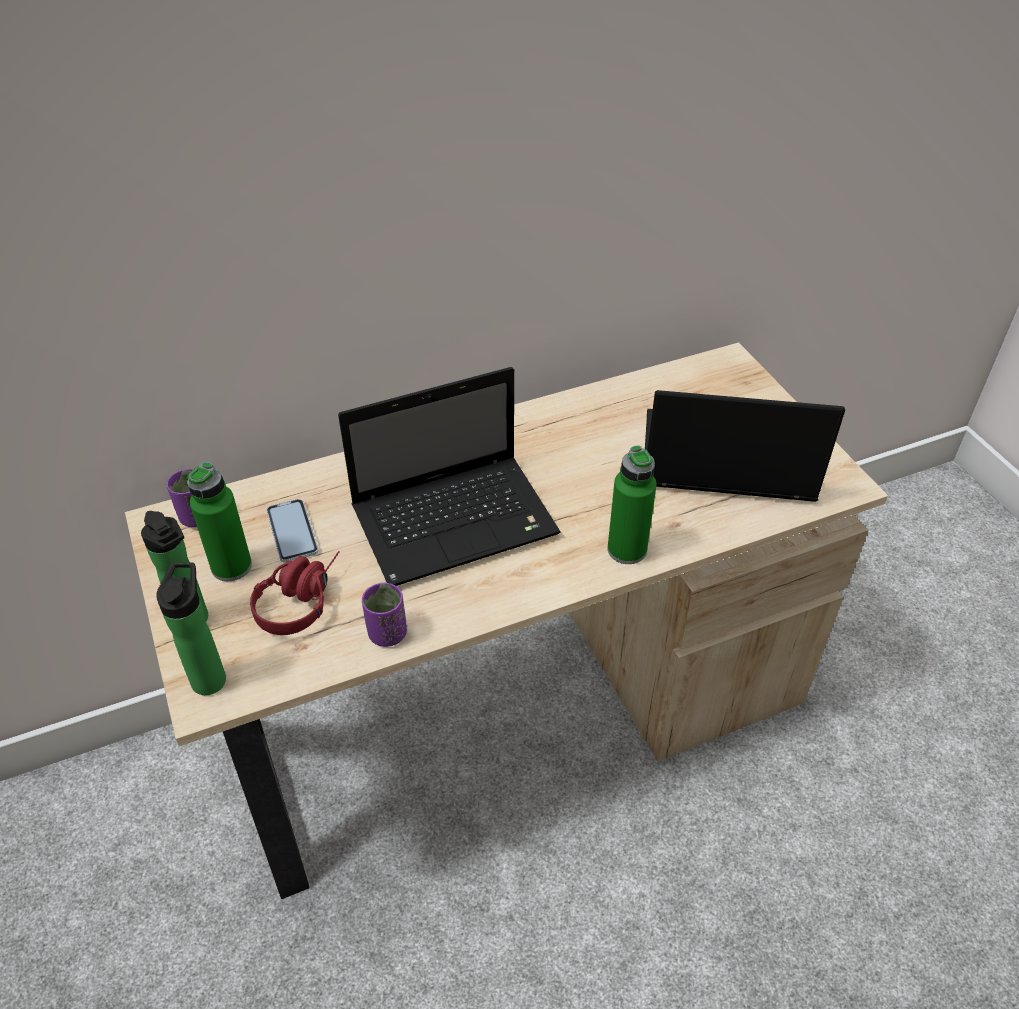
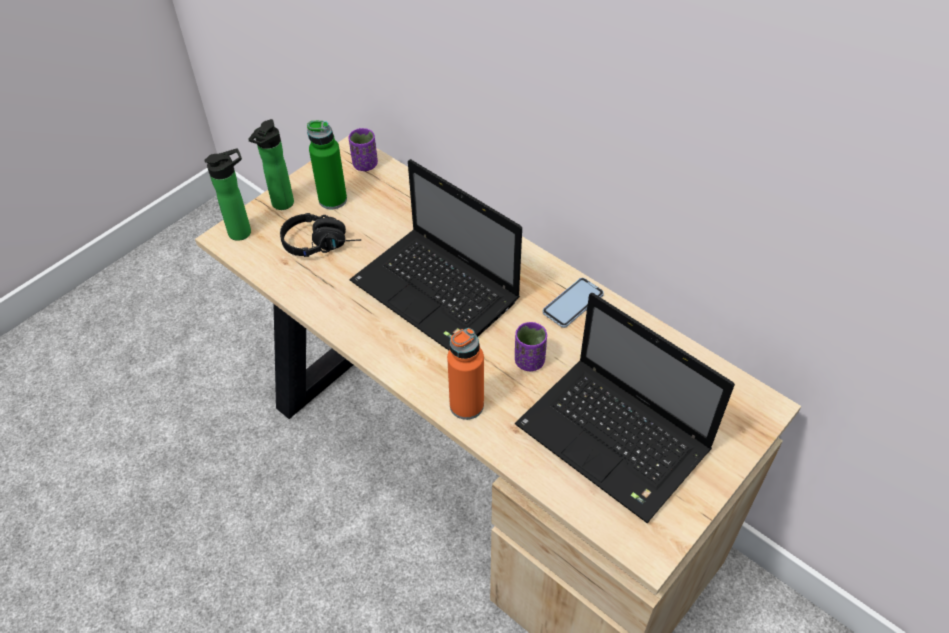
camera: 65 degrees right, 5 degrees up
(292, 532) = (378, 213): phone -> phone (573, 303)
(300, 598) = (323, 243): red headphones -> black headphones
(387, 633) = (314, 298): purple cup -> purple cup (529, 361)
(627, 550) = (466, 405): green bottle -> orange bottle
(723, 460) = (616, 440): laptop -> laptop turned 150 degrees clockwise

